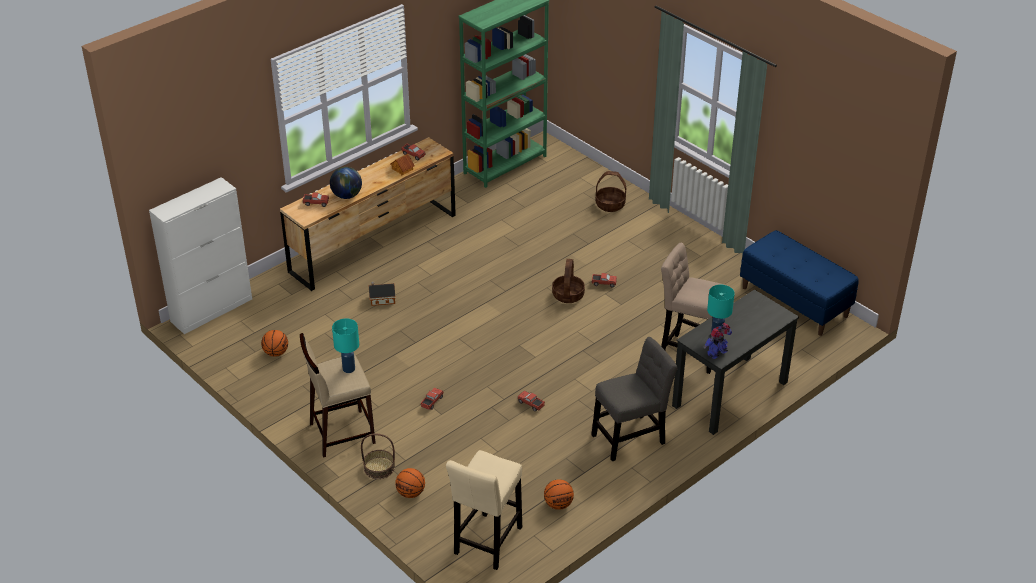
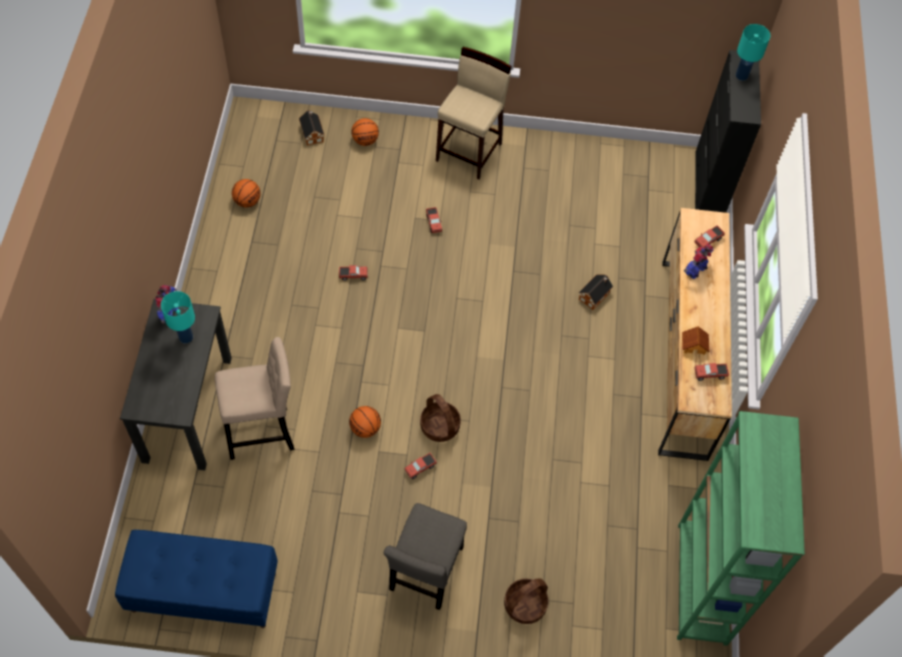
camera: 135 degrees right, 20 degrees up
(212, 310) = (708, 186): white cabinet -> black cabinet
(276, 353) = (606, 183): basketball -> basketball (365, 428)
(347, 195) = (696, 271): globe -> toy robot
(348, 368) = (470, 111): turquoise table lamp -> turquoise table lamp (742, 75)
(379, 468) = (409, 144): basket -> none
(447, 527) = (312, 133): none -> toy house
(487, 543) = (271, 139): beige stool -> none
(631, 437) = (240, 300): grey chair -> grey chair (425, 573)

